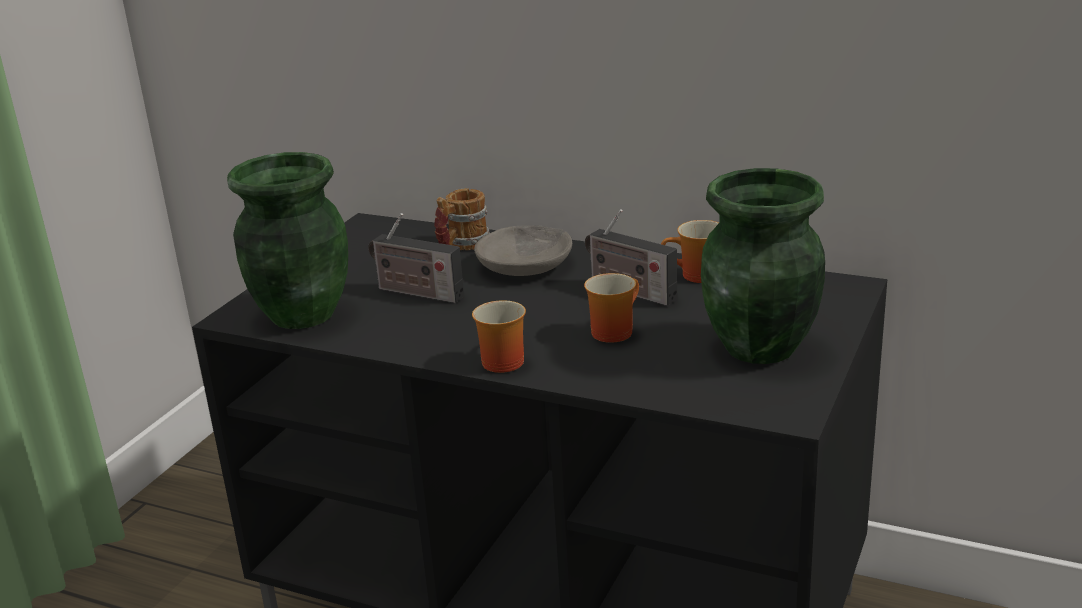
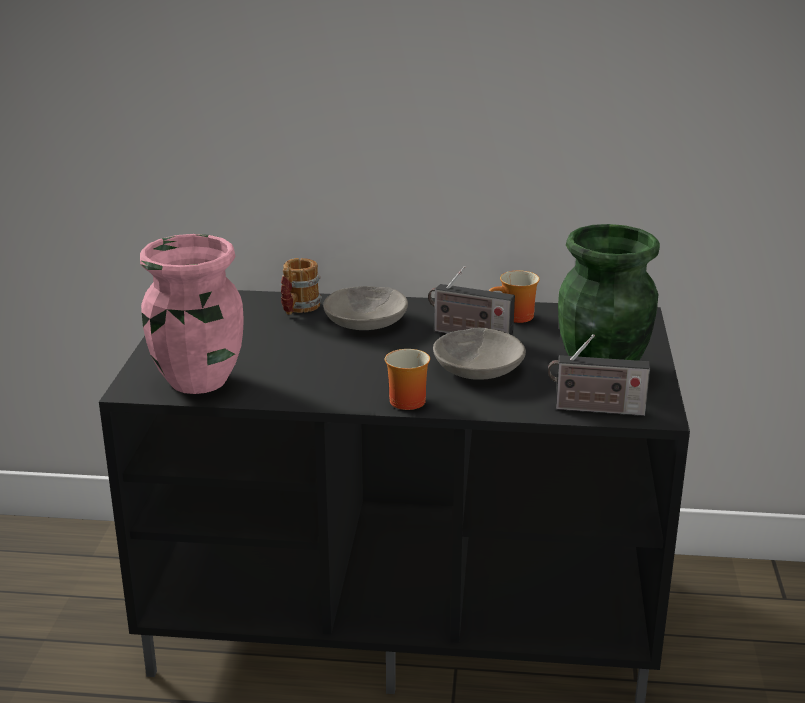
camera: 20 degrees left, 0 degrees up
(301, 314) = (197, 380): green vase -> pink vase
(416, 293) = (288, 352): radio -> radio (595, 409)
(612, 330) = (478, 366): mug -> grey bowl

